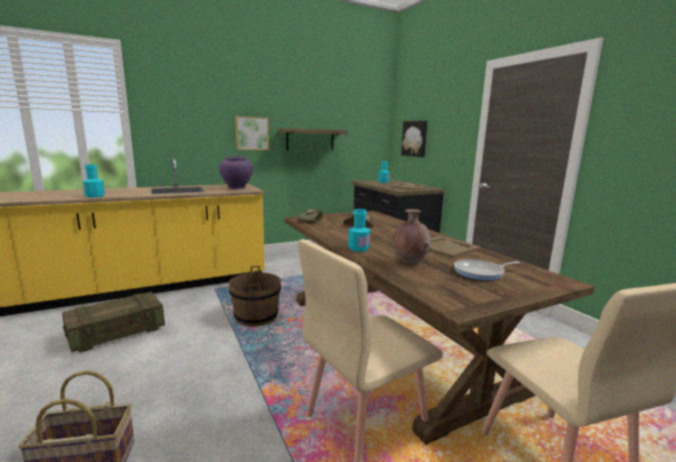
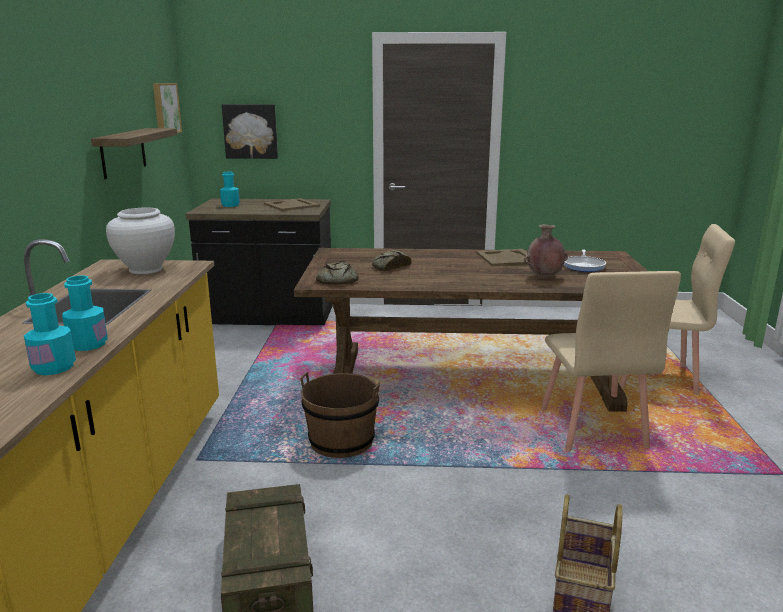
camera: 60 degrees left, 5 degrees up
(236, 188) = (145, 269): purple vase -> white vase
(252, 133) = (64, 156): picture -> picture (165, 108)
(358, 248) = (485, 284): turquoise bottle -> turquoise bottle (88, 344)

